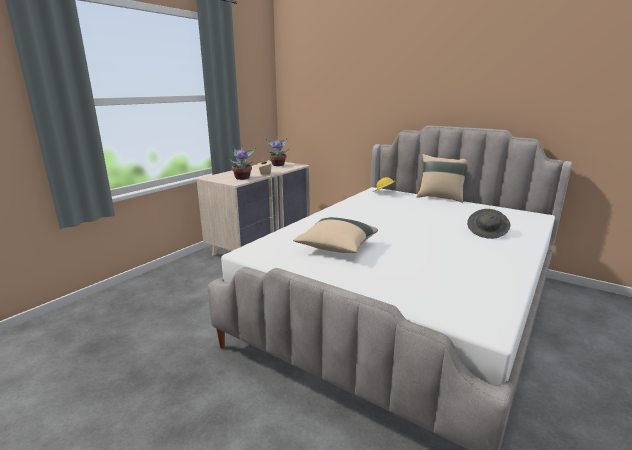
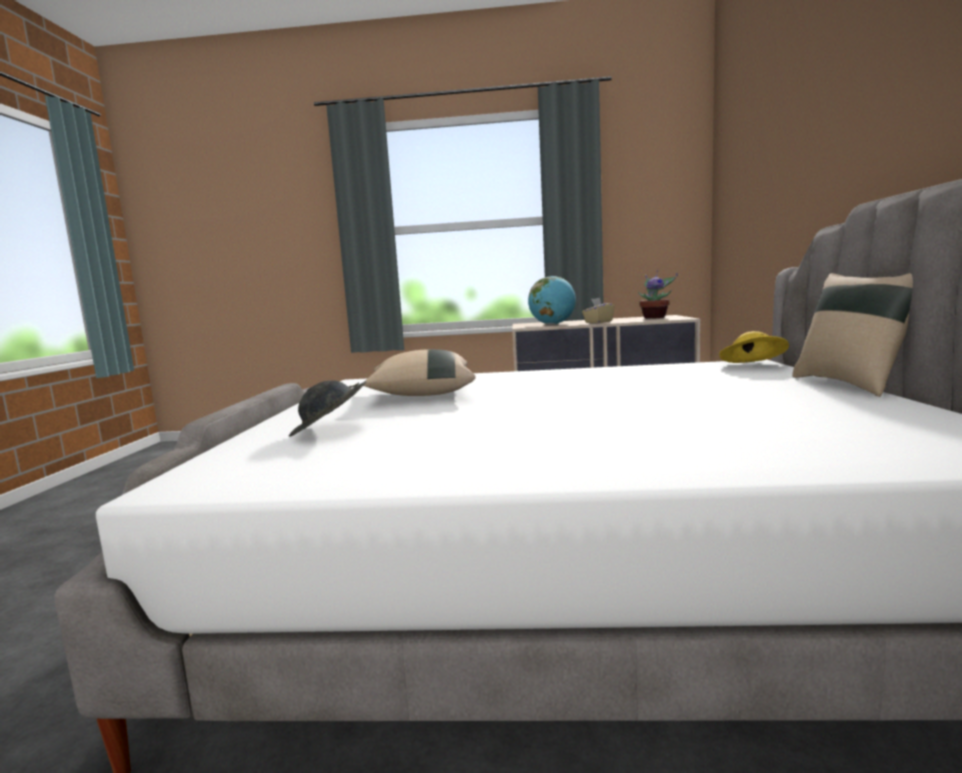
camera: 60 degrees right, 10 degrees down
(243, 178) = (552, 324): potted plant -> globe
(487, 232) = (696, 434): grey hat -> grey hat (330, 430)

